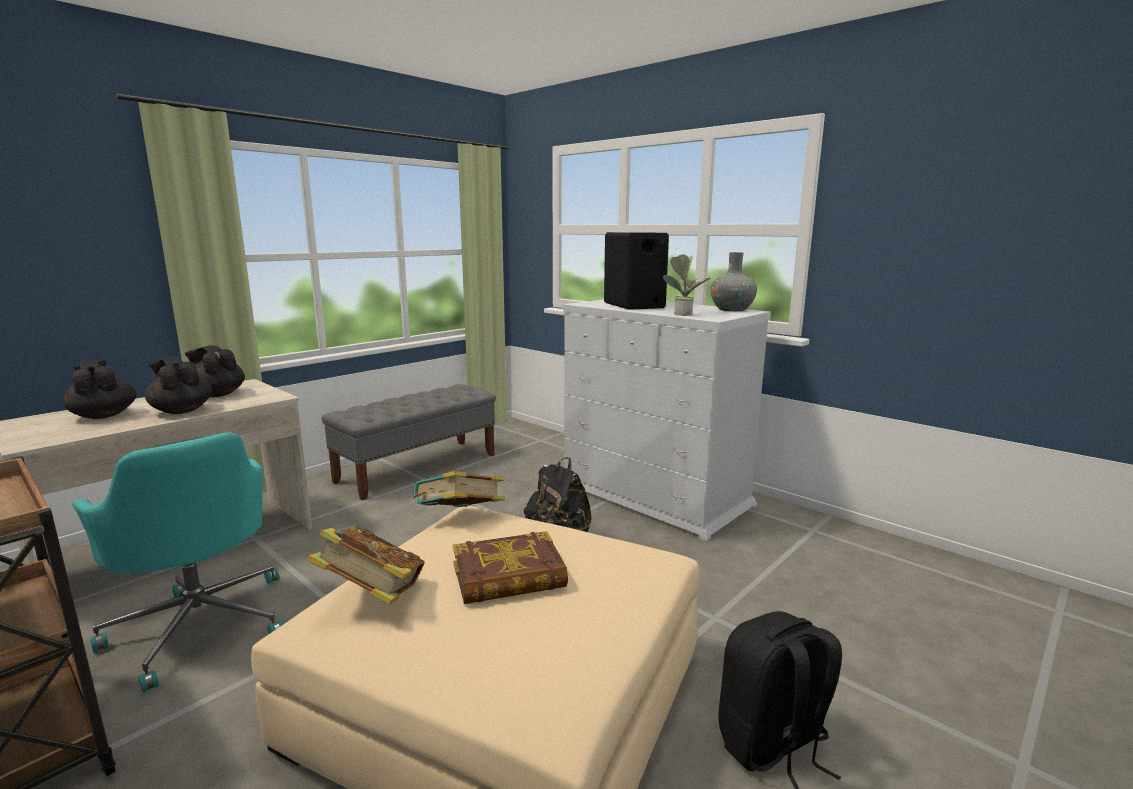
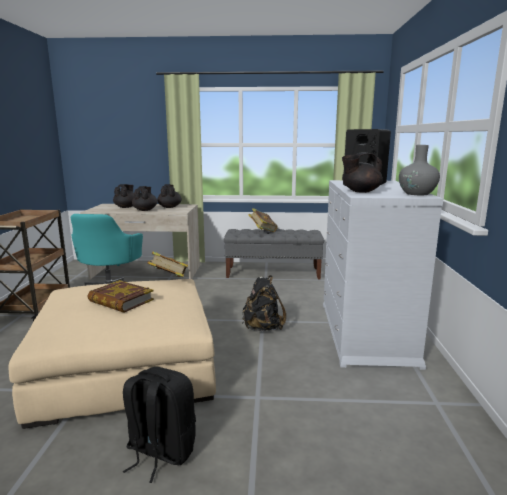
camera: 50 degrees right, 0 degrees up
(372, 596) = (82, 288): book -> book (262, 231)
(683, 314) = (360, 191): potted plant -> black teapot

